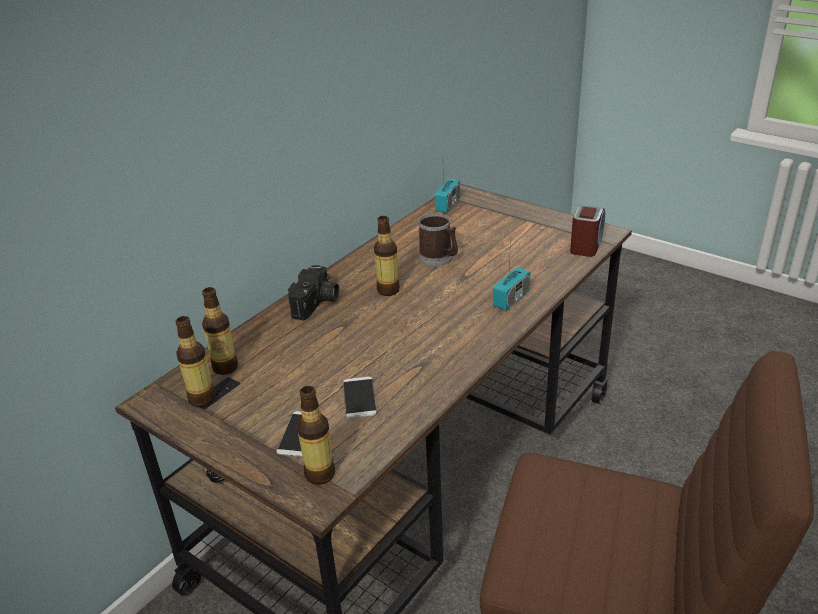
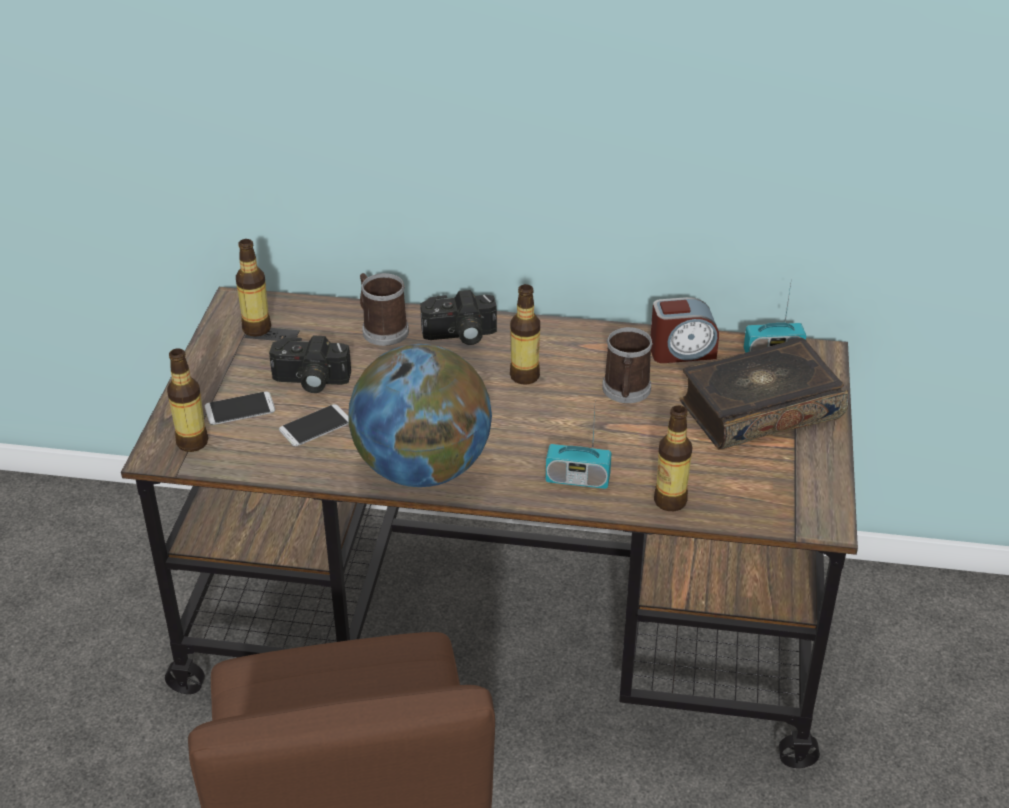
camera: 60 degrees right, 5 degrees up
(225, 367) = (311, 322): bottle -> bottle (670, 501)
(272, 336) = (381, 329): none -> mug
(300, 387) = (310, 381): none -> camera
(452, 359) = (422, 469): none -> globe
(493, 222) = (759, 409): none -> book
(586, 245) = (771, 511): alarm clock -> alarm clock (682, 351)

